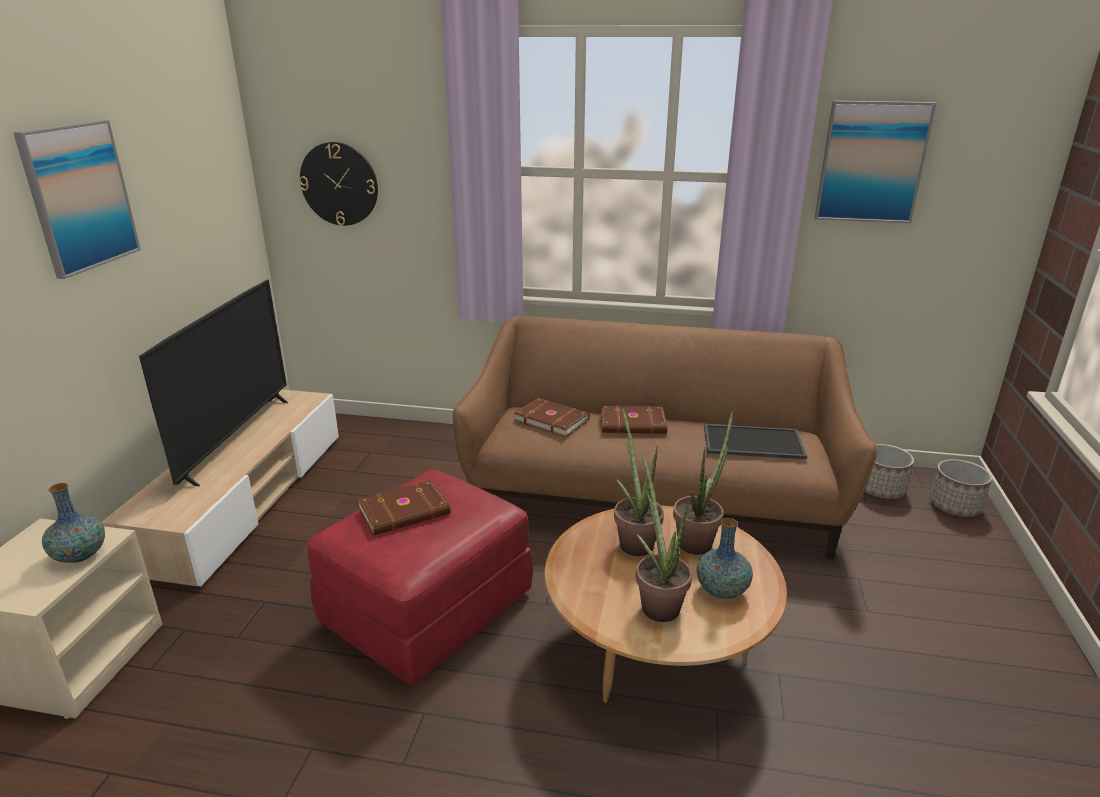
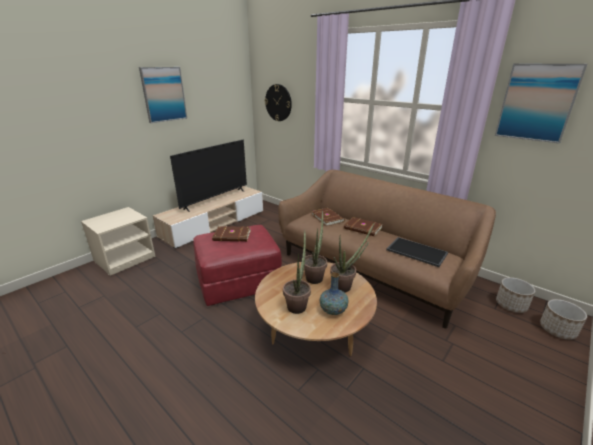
camera: 30 degrees right, 0 degrees up
(80, 555) = (125, 220): vase -> none

